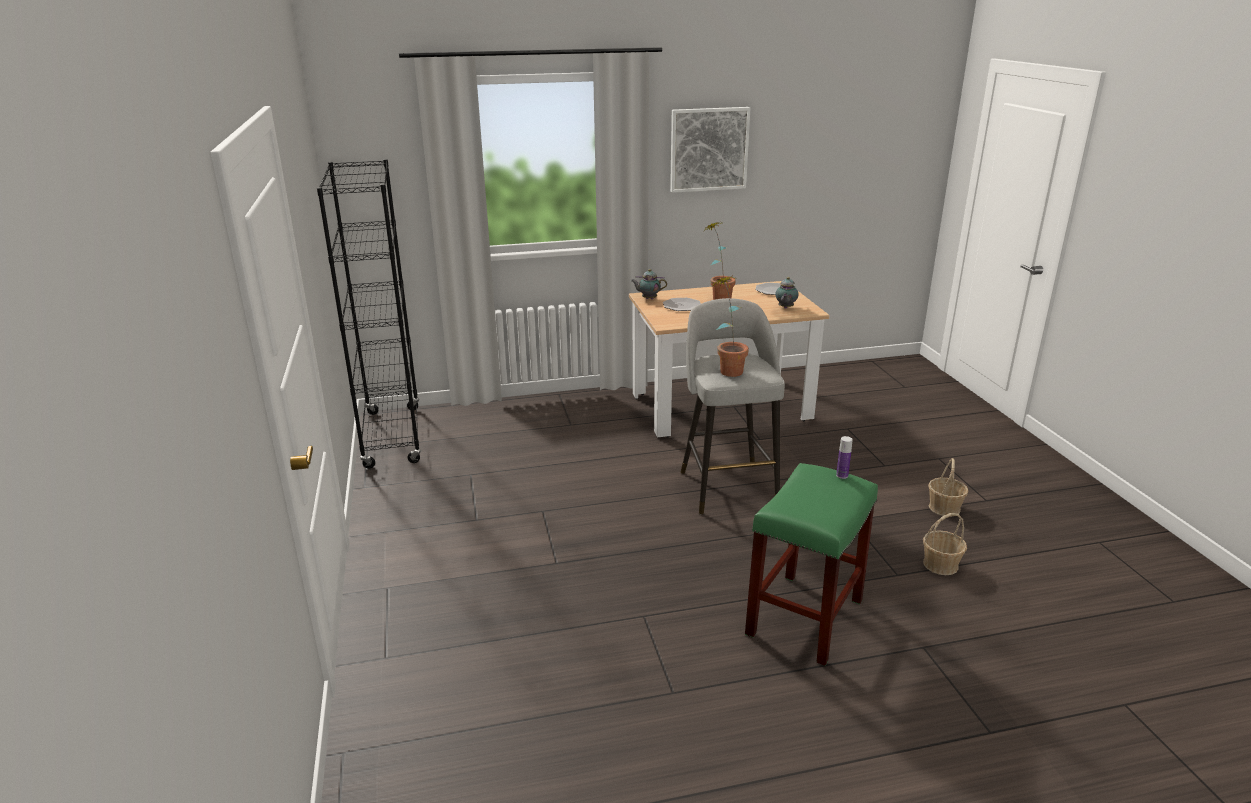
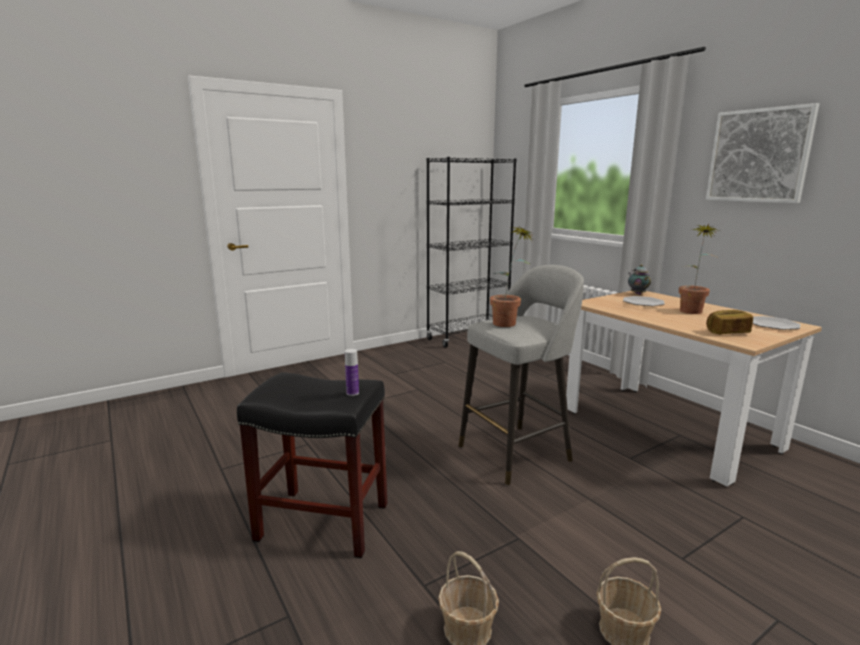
camera: 70 degrees right, 10 degrees down
(785, 308) = (727, 332): teapot -> bread
(804, 616) = (325, 521): green stool -> black stool

